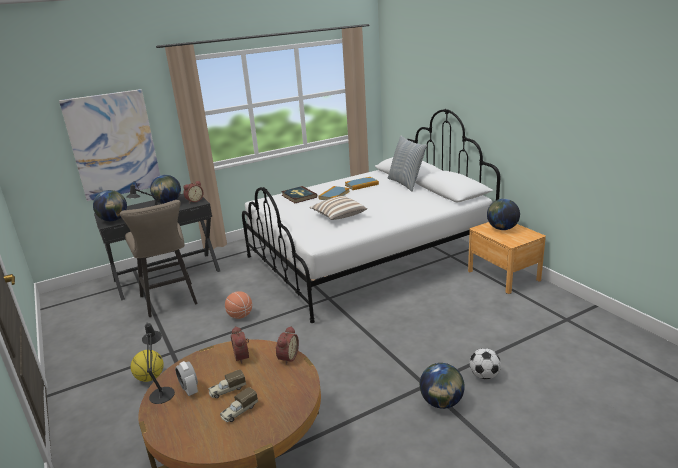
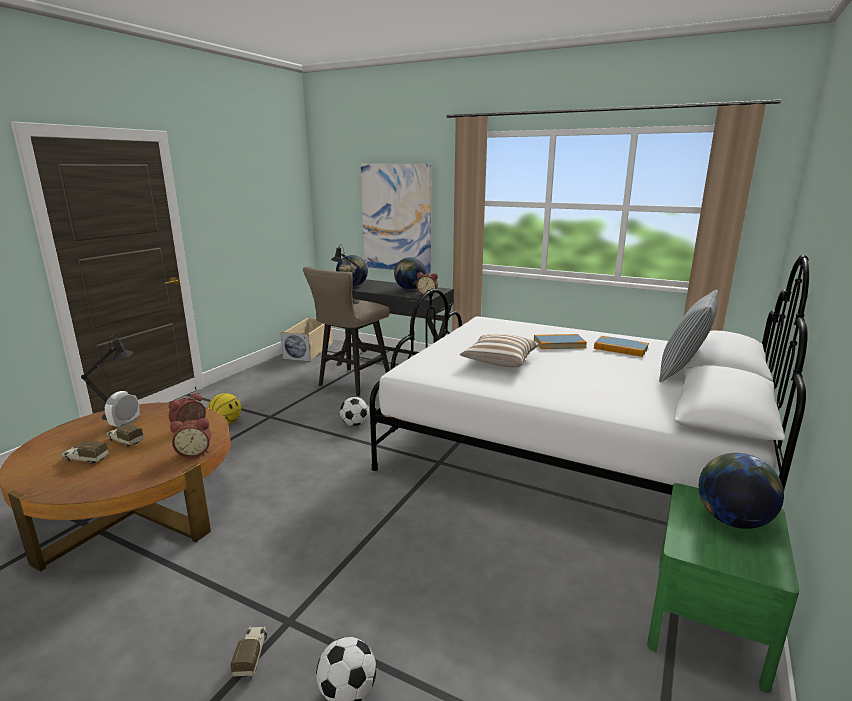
camera: 55 degrees right, 5 degrees down
(62, 306) = (309, 350): none -> beige storage box
(240, 316) = (355, 424): basketball -> football
(299, 196) = (525, 330): book -> none
(441, 402) = (251, 655): globe -> toy truck
(503, 275) = (707, 619): brown nightstand -> green nightstand

